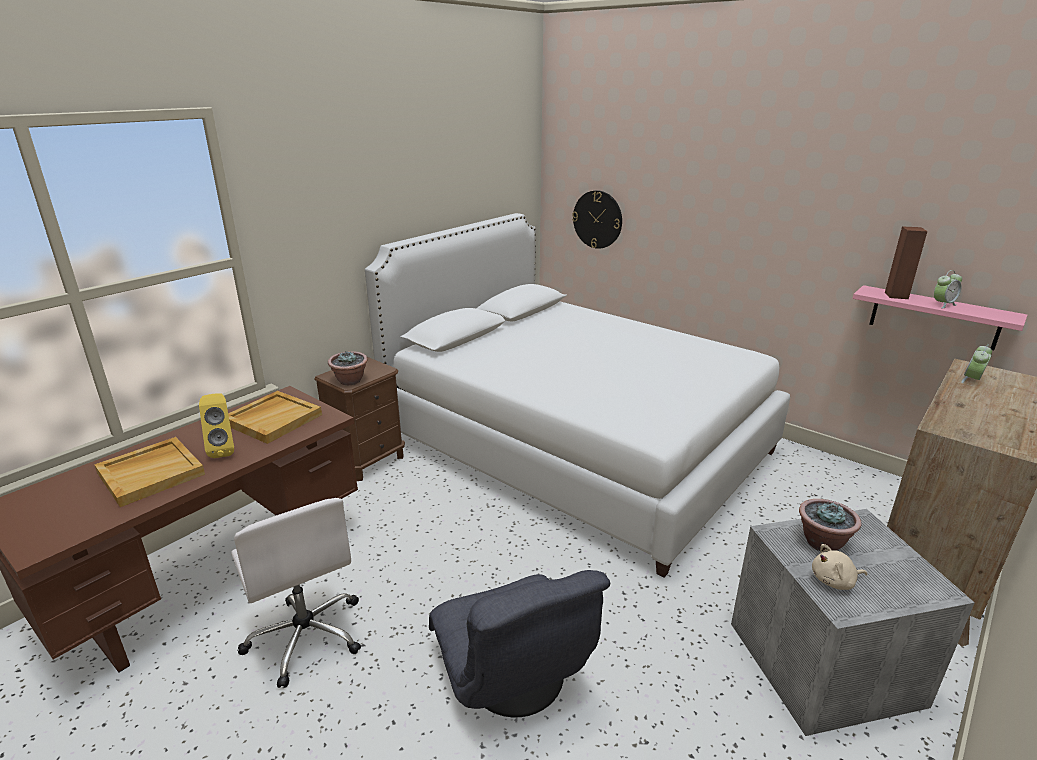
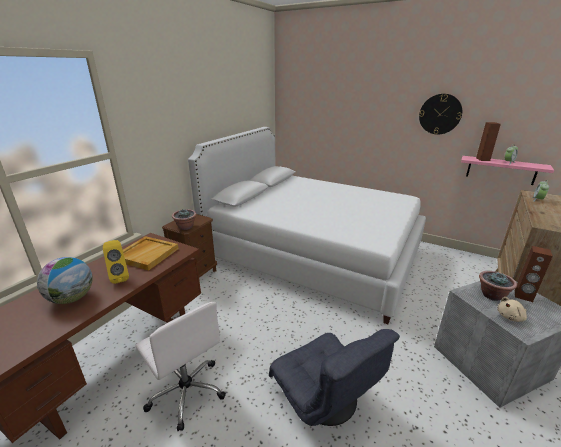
camera: 10 degrees left, 0 degrees up
(151, 473) = (72, 298): beige tray -> globe
(597, 219) = (309, 128): wall clock -> wall clock (440, 114)
(881, 550) = (523, 296): none -> brown speaker

